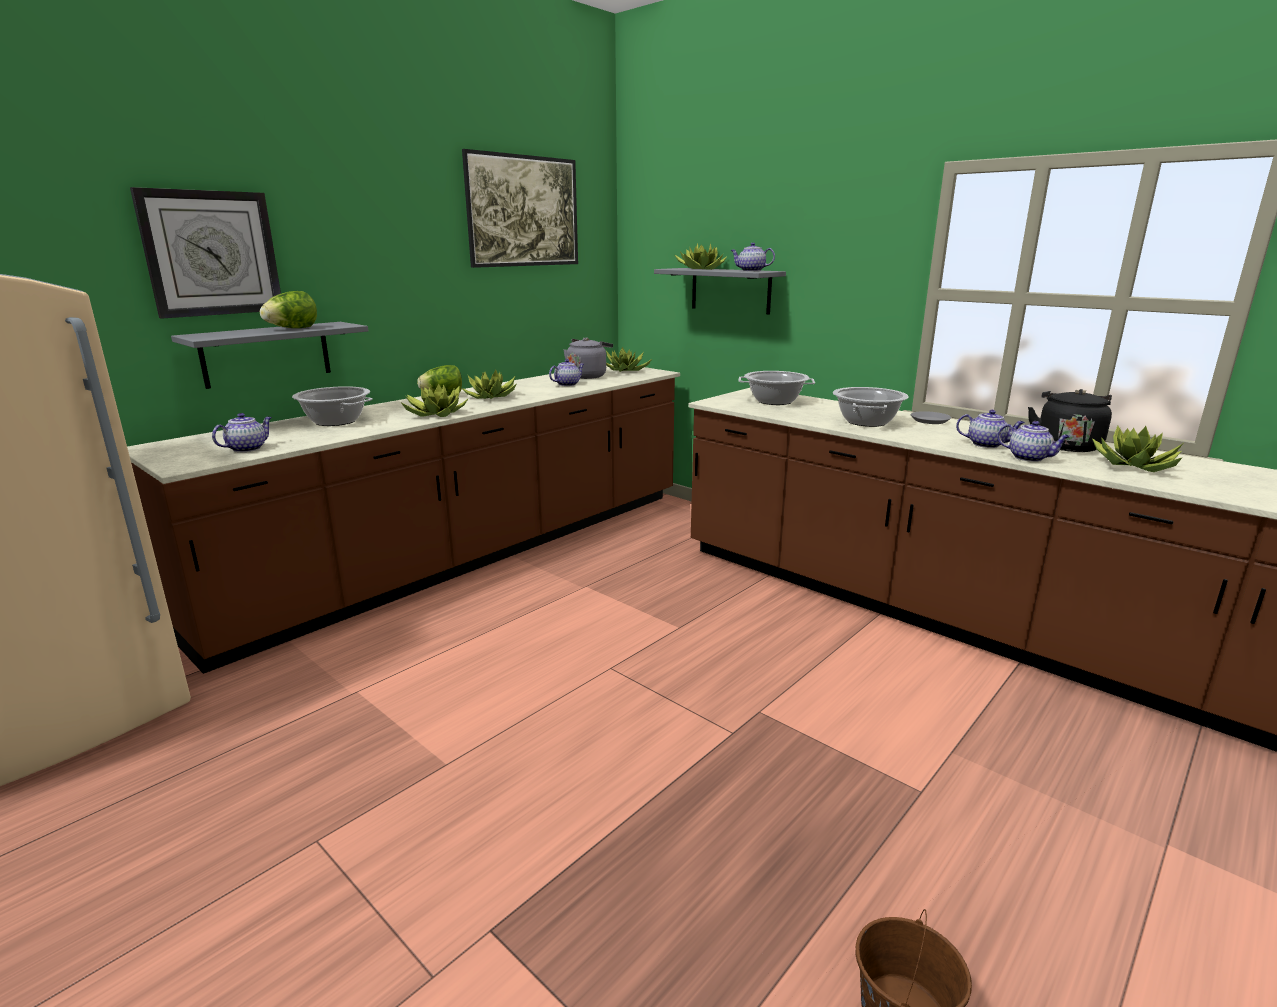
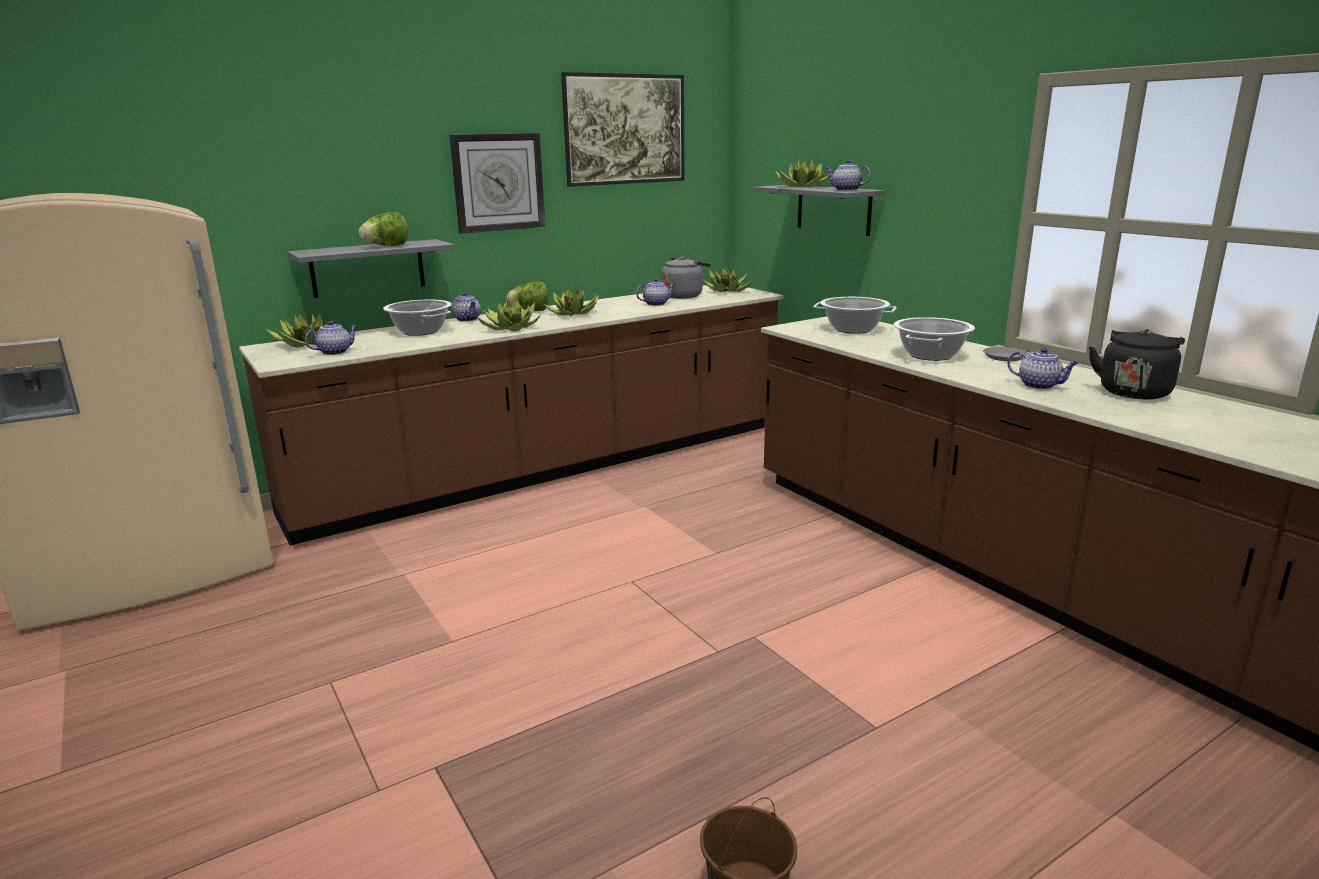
camera: 15 degrees right, 0 degrees up
(211, 253) = (323, 179): wall clock -> wall clock (498, 182)
(1029, 458) = (1072, 402): teapot -> teapot (467, 319)
(1134, 466) = (1187, 418): potted plant -> potted plant (304, 344)

